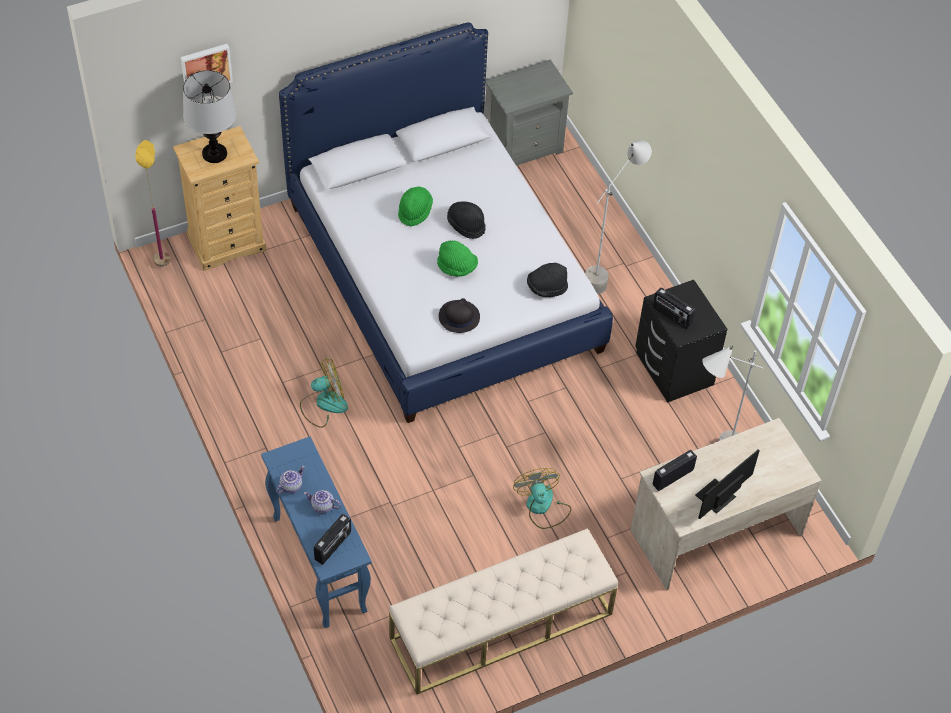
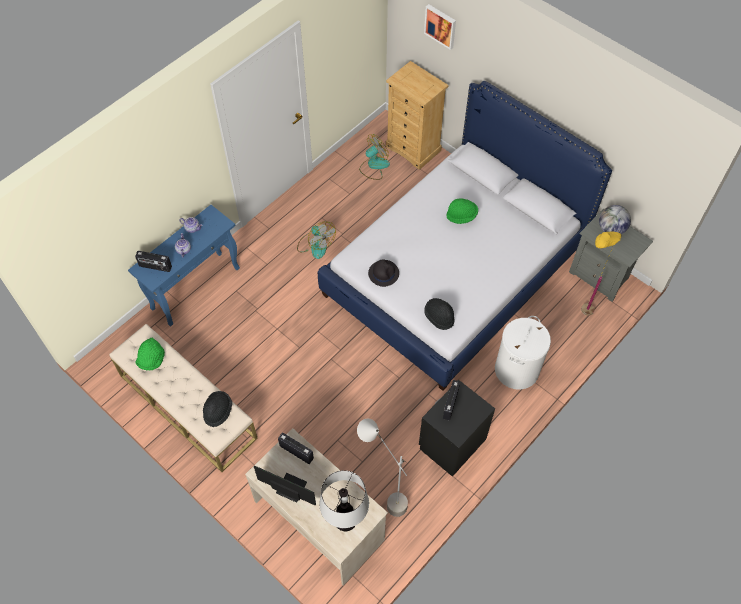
camera: 70 degrees right, 5 degrees up
(165, 274) = (372, 129): yellow floor lamp -> yellow floor lamp (578, 318)
(214, 153) = (416, 82): table lamp -> table lamp (345, 520)
(457, 267) = (426, 257): green hat -> green hat (152, 360)
(466, 225) = (467, 249): black hat -> black hat (218, 411)
(516, 86) = (611, 229): none -> globe
(542, 507) = (291, 398): fan -> fan (374, 166)
(607, 273) = (516, 369): grey floor lamp -> white laundry basket

